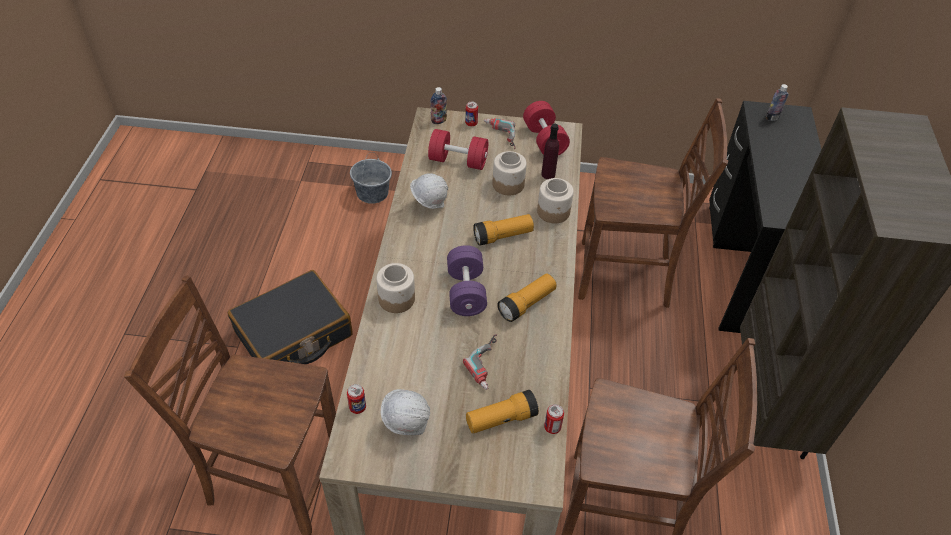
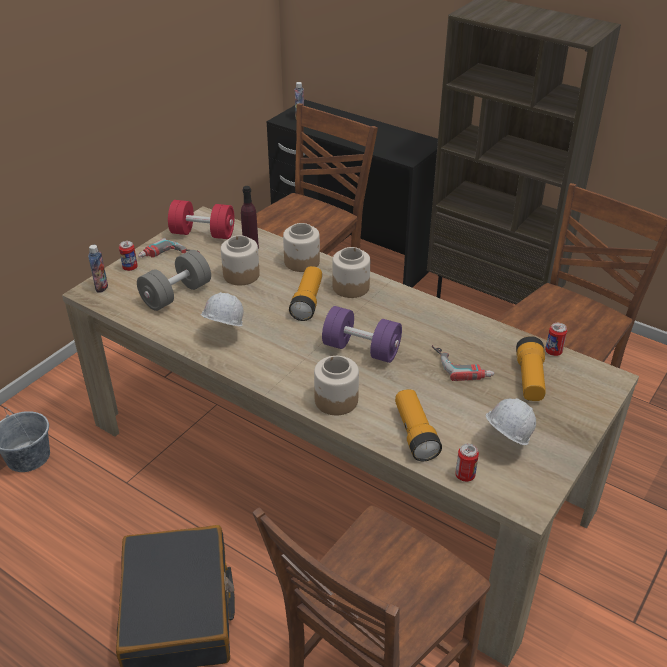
camera: 60 degrees left, 10 degrees down
(458, 161) = (176, 294): red dumbbell -> grey dumbbell
(527, 304) = (404, 317): flashlight -> flashlight (415, 434)
(543, 255) = (351, 287): none -> jar

